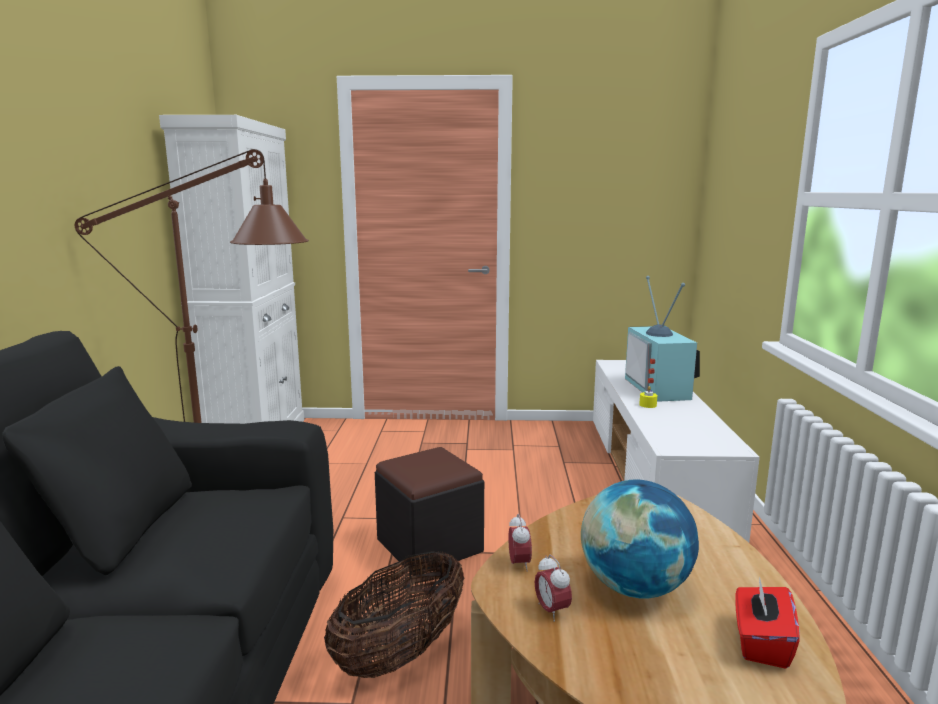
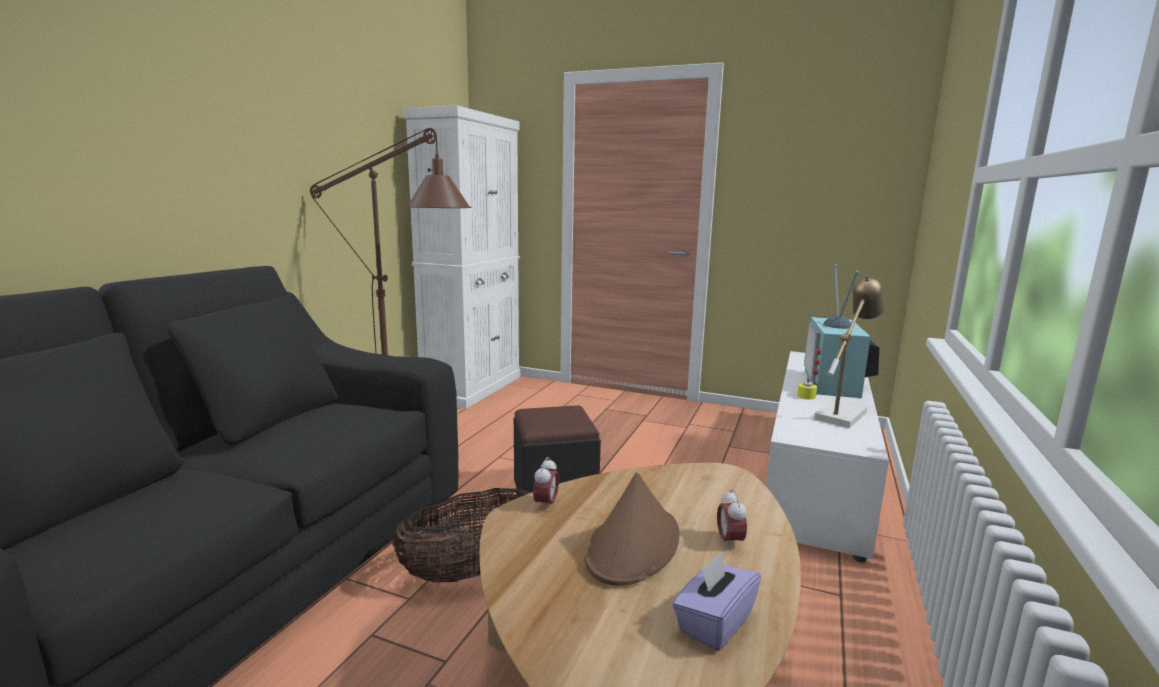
camera: 20 degrees right, 0 degrees up
(551, 611) = (538, 546): alarm clock -> alarm clock (729, 542)
(634, 587) = (633, 546): globe -> brown hat
(689, 417) = (842, 413): none -> table lamp
(761, 643) = (714, 623): red tissue box -> purple tissue box

